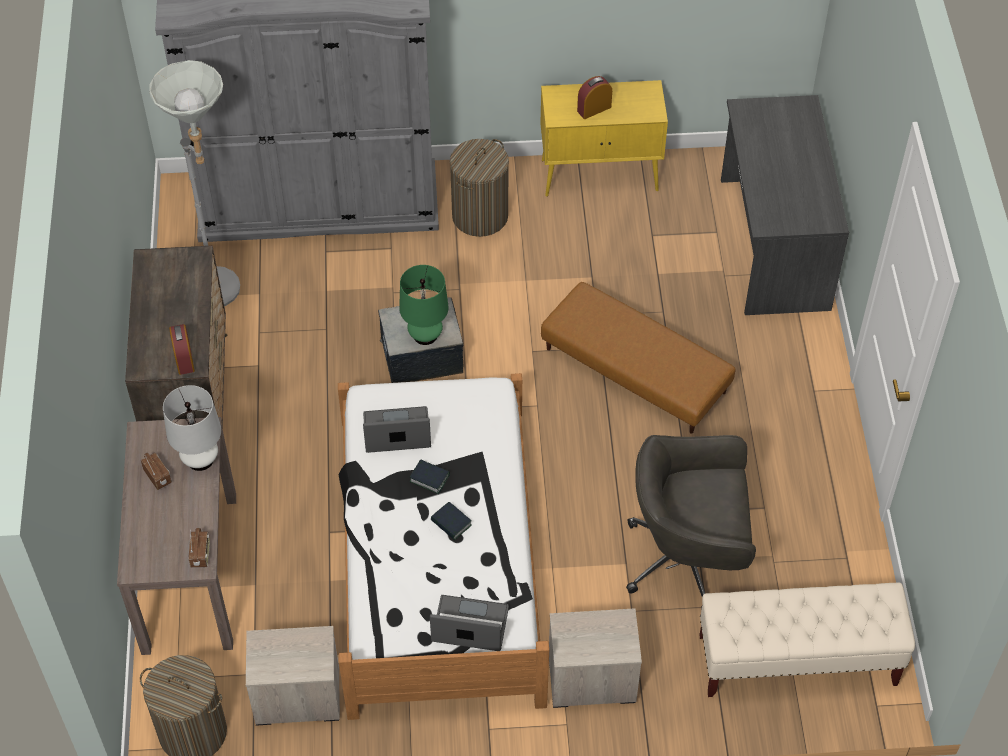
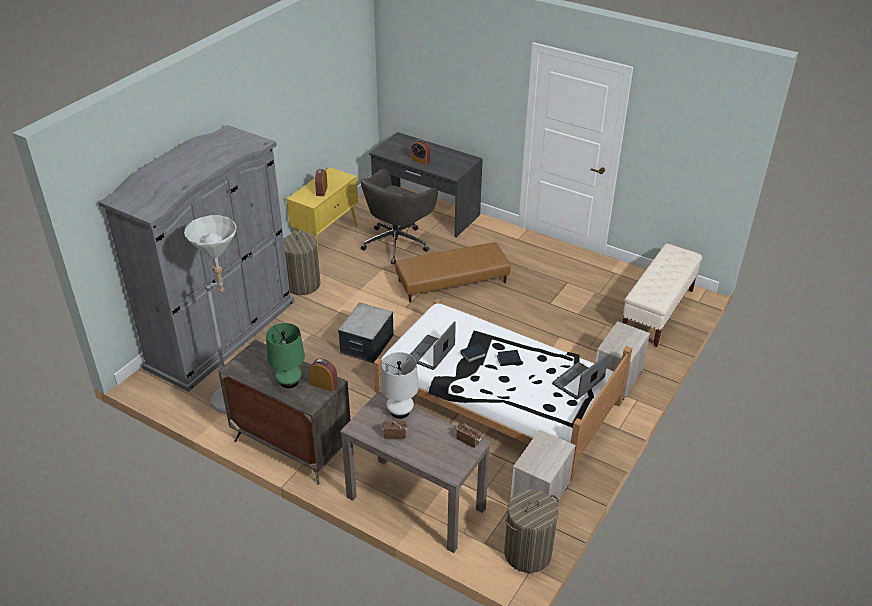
camera: 55 degrees left, 15 degrees down
(425, 335) = (373, 321): green table lamp -> green table lamp (289, 382)
(688, 559) = (575, 317): grey office chair -> grey office chair (397, 243)
(765, 166) = (420, 160): none -> alarm clock

